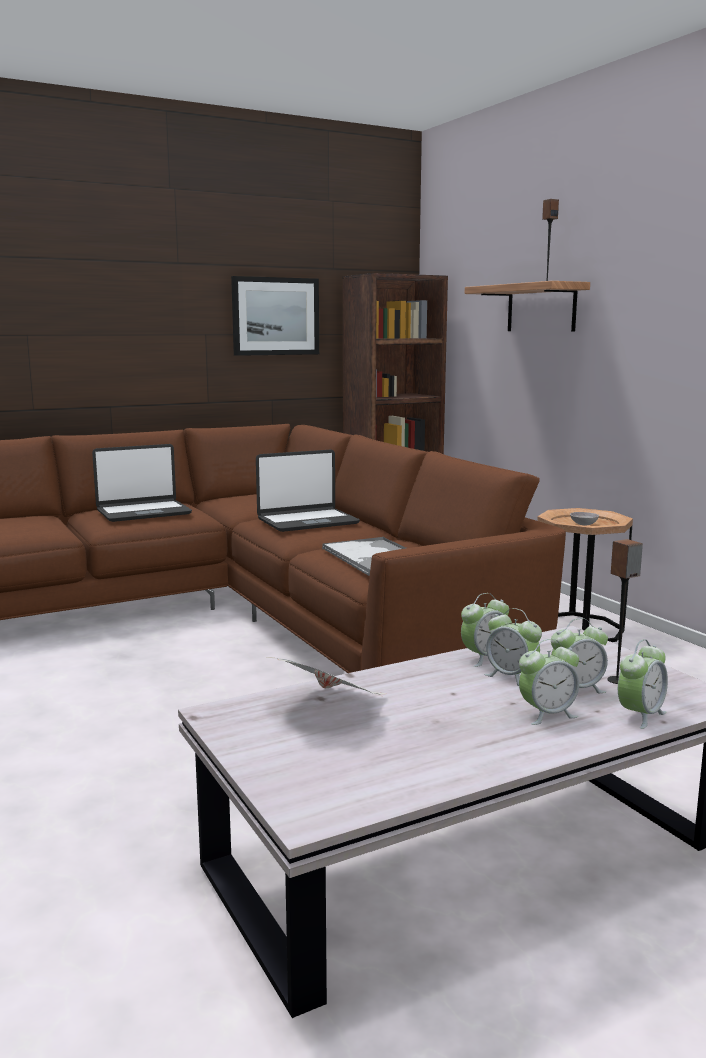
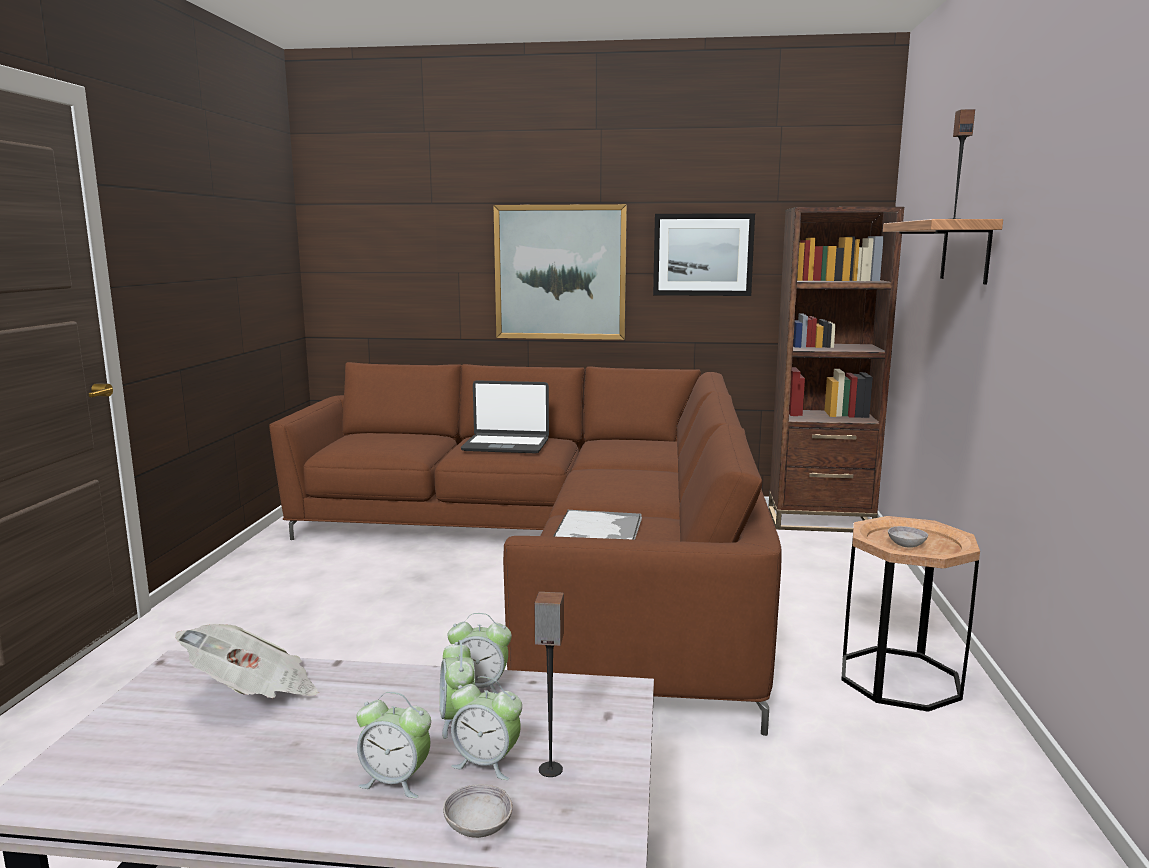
camera: 35 degrees right, 0 degrees up
(142, 334) = (560, 272): none -> picture
(307, 521) = (620, 480): laptop -> none
(640, 715) = (478, 827): alarm clock -> grey bowl

